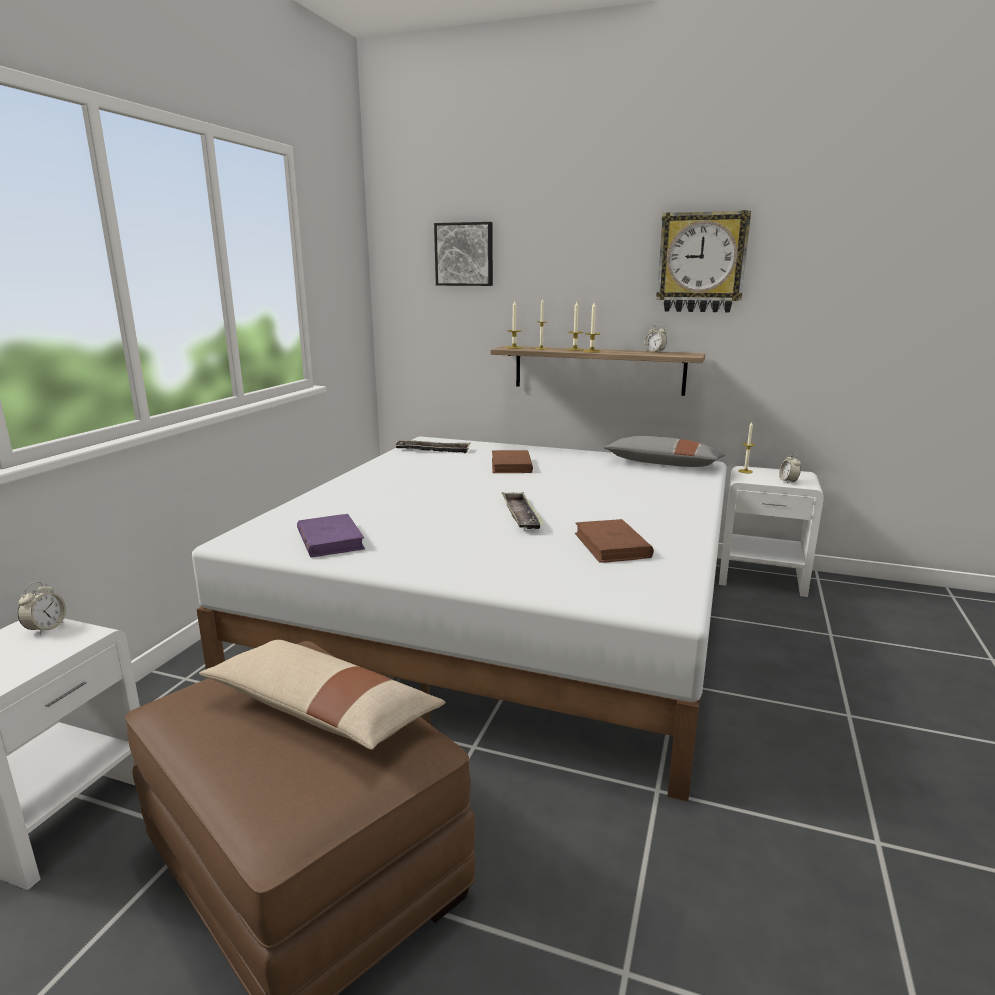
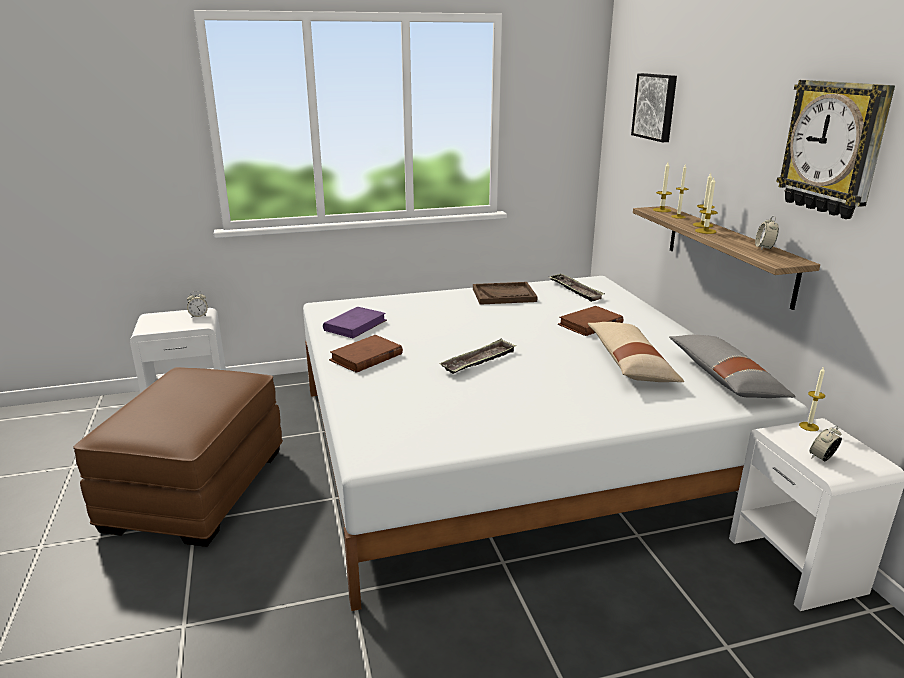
camera: 55 degrees right, 5 degrees up
(322, 711) = (195, 404): beige pillow -> beige pillow (630, 364)
(390, 470) = (504, 295): none -> brown tray
(612, 545) = (463, 408): brown book -> brown book (366, 357)

